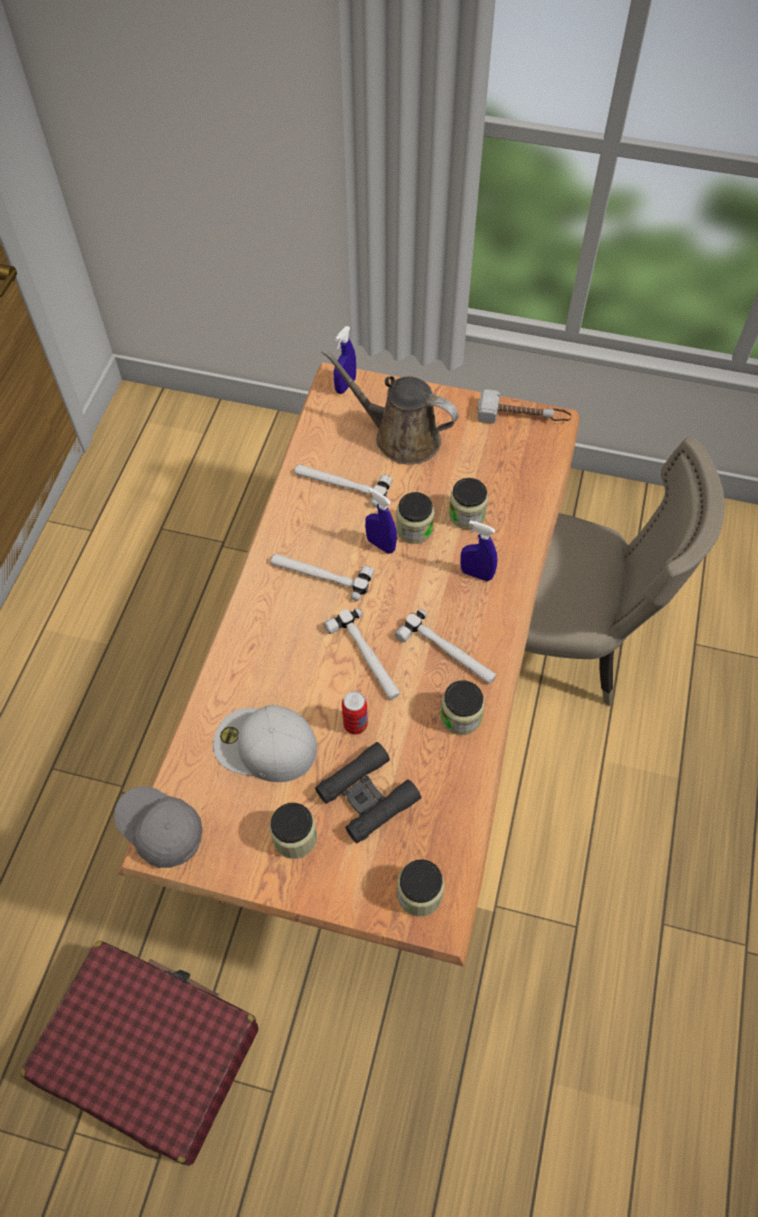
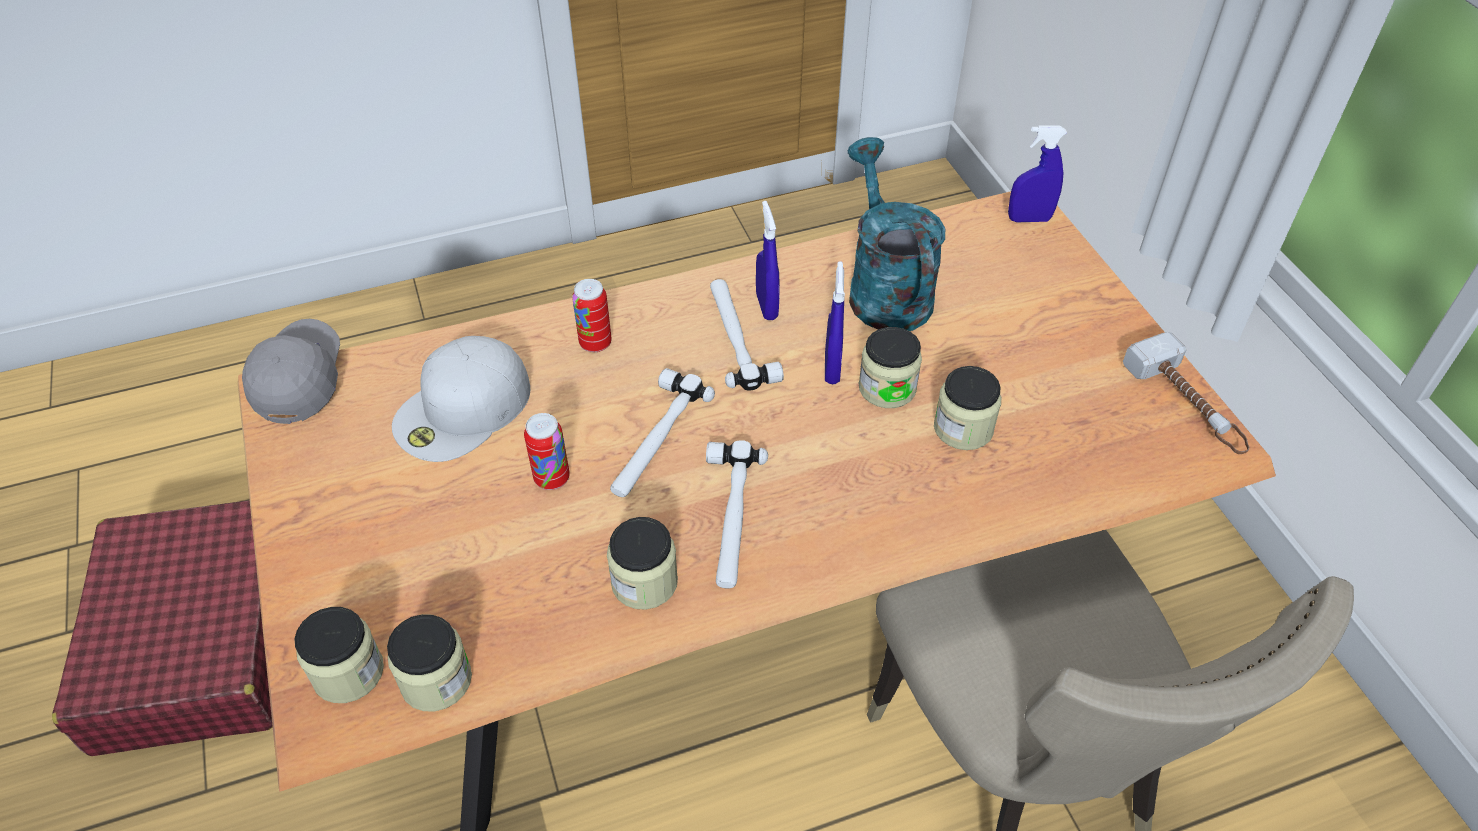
camera: 55 degrees right, 10 degrees down
(264, 746) = (463, 410): white cap -> white cap turned 120 degrees counterclockwise
(265, 648) = (595, 343): none -> can
(295, 837) = (357, 502): jar -> jar (436, 680)
(341, 483) = (884, 288): hammer -> turquoise watering can
(367, 796) = (458, 543): black binoculars -> none
(401, 437) = (1011, 304): brown watering can -> none
(476, 574) = (880, 486): blue spray bottle -> blue spray bottle (766, 306)

